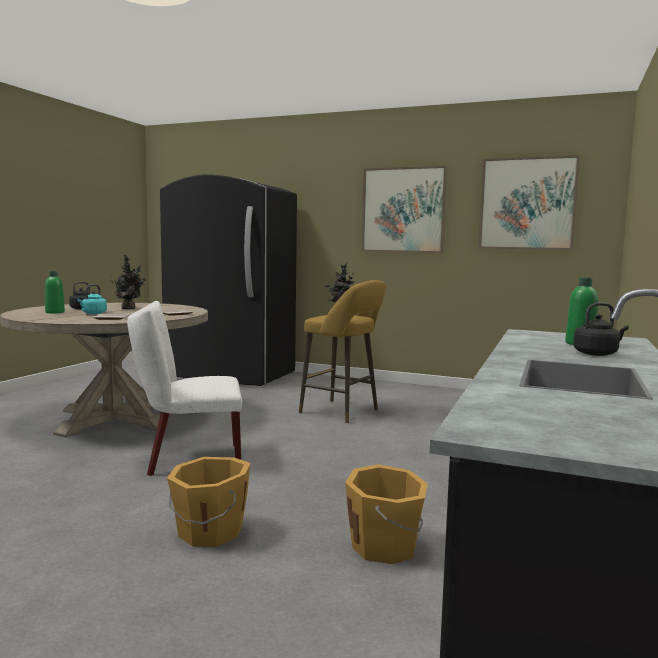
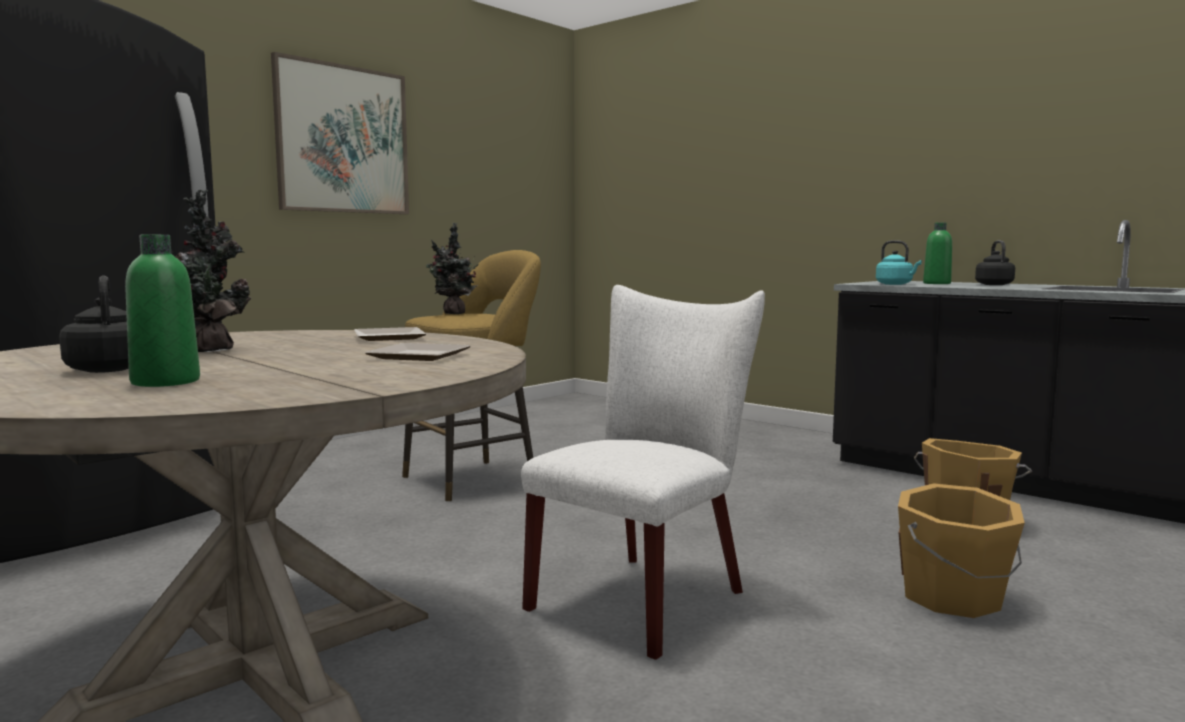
camera: 70 degrees left, 0 degrees up
(93, 313) = (274, 364): turquoise kettle -> turquoise kettle (896, 284)
(188, 460) = (647, 596): white chair -> white chair turned 150 degrees counterclockwise
(527, 203) = (494, 149): picture -> none

